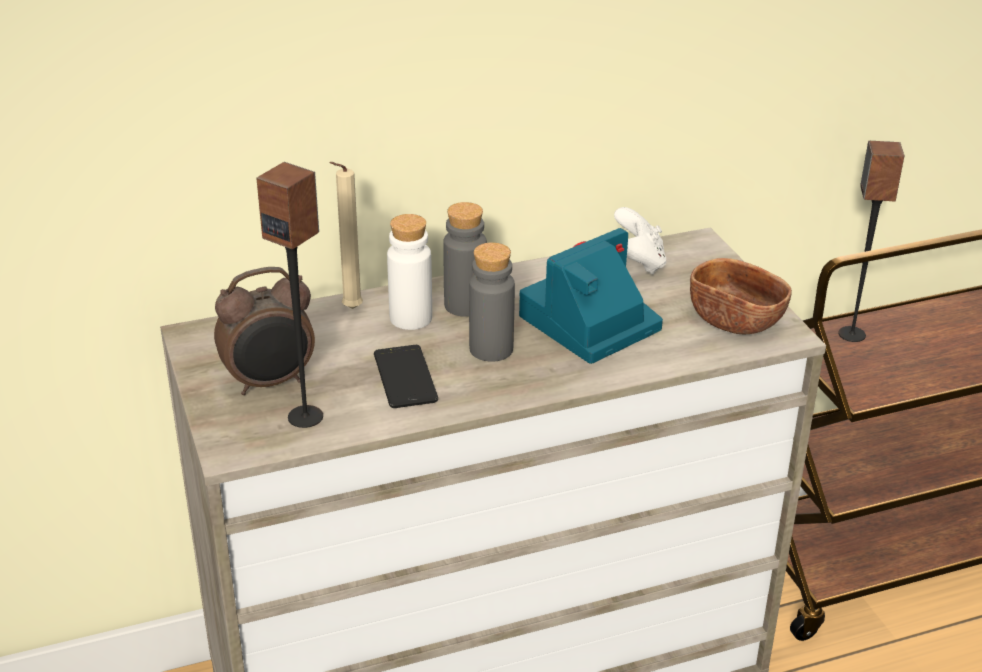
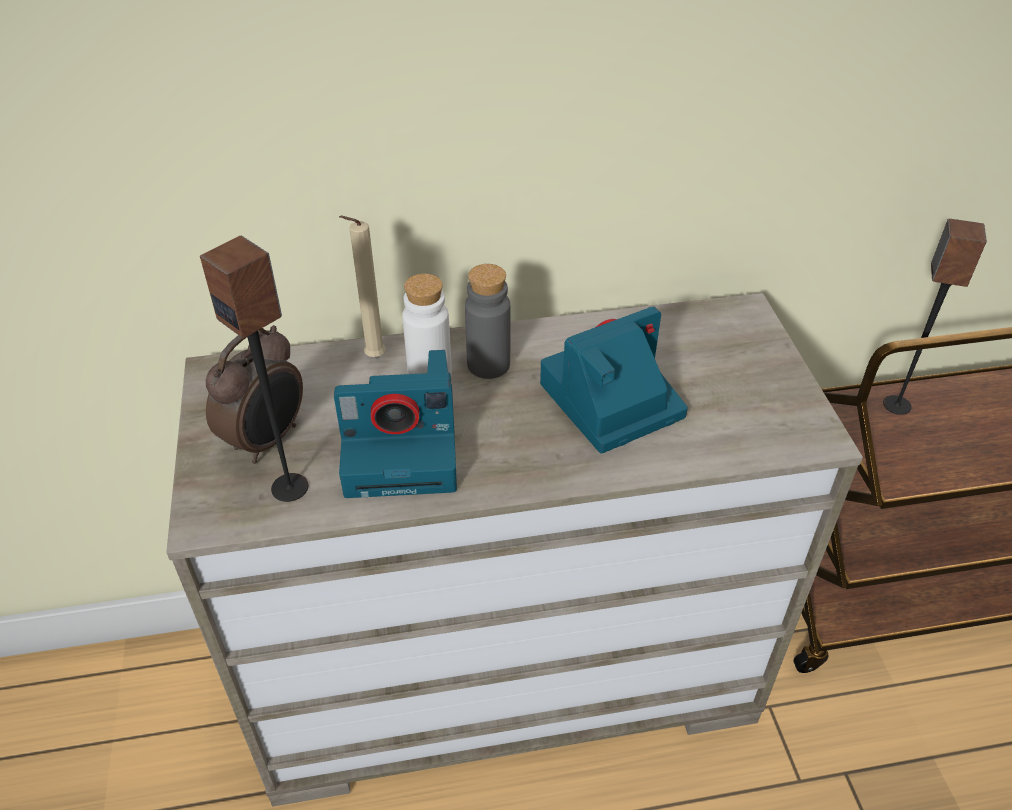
camera: 10 degrees right, 10 degrees up
(270, 383) = (268, 440): alarm clock -> alarm clock turned 45 degrees counterclockwise
(405, 377) = (404, 449): phone -> camera
(491, 349) = (501, 422): grey bottle -> none
(639, 262) = (679, 329): white game controller -> none
(735, 320) = (768, 413): brown bowl -> none

